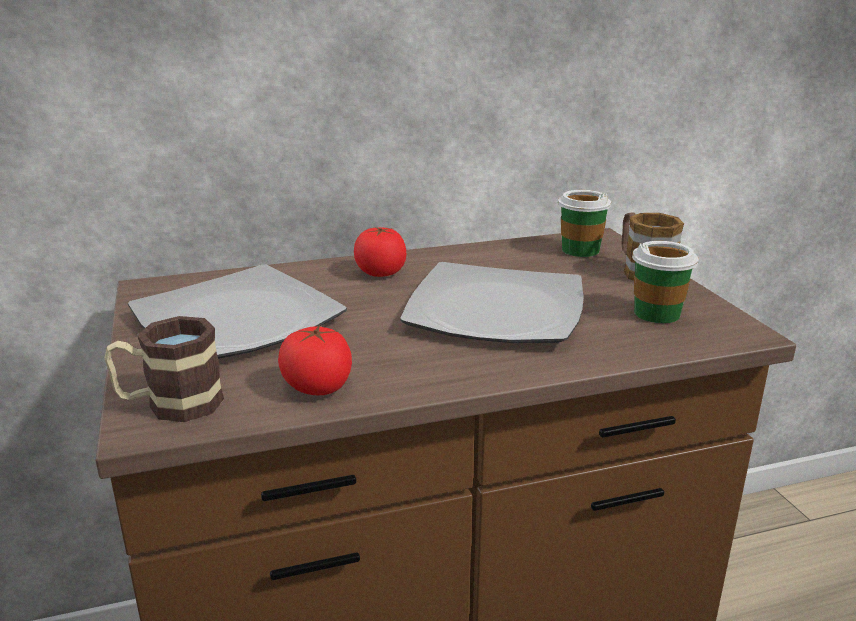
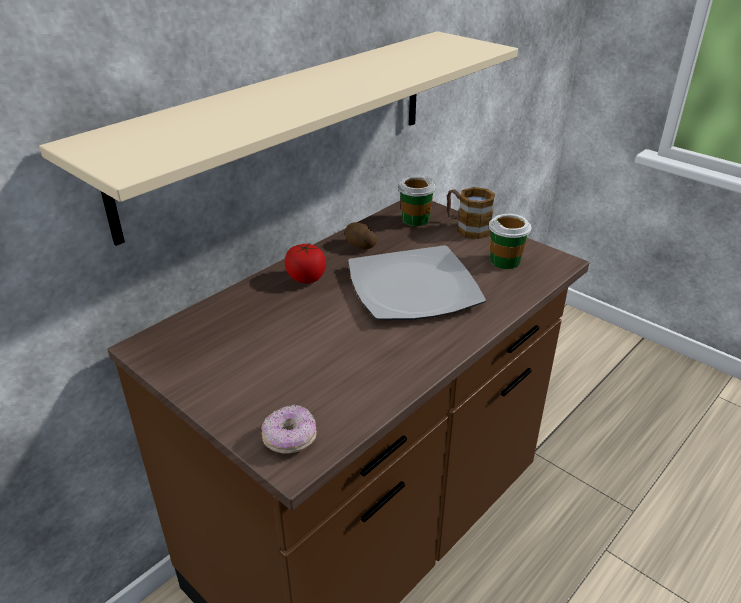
camera: 30 degrees left, 10 degrees up
(170, 404) = (290, 439): mug -> donut
(237, 320) = (252, 354): plate -> none
(317, 387) = (370, 388): tomato -> none
(405, 83) = (285, 126): none -> beige shelf
(479, 258) = (359, 245): none -> potato

